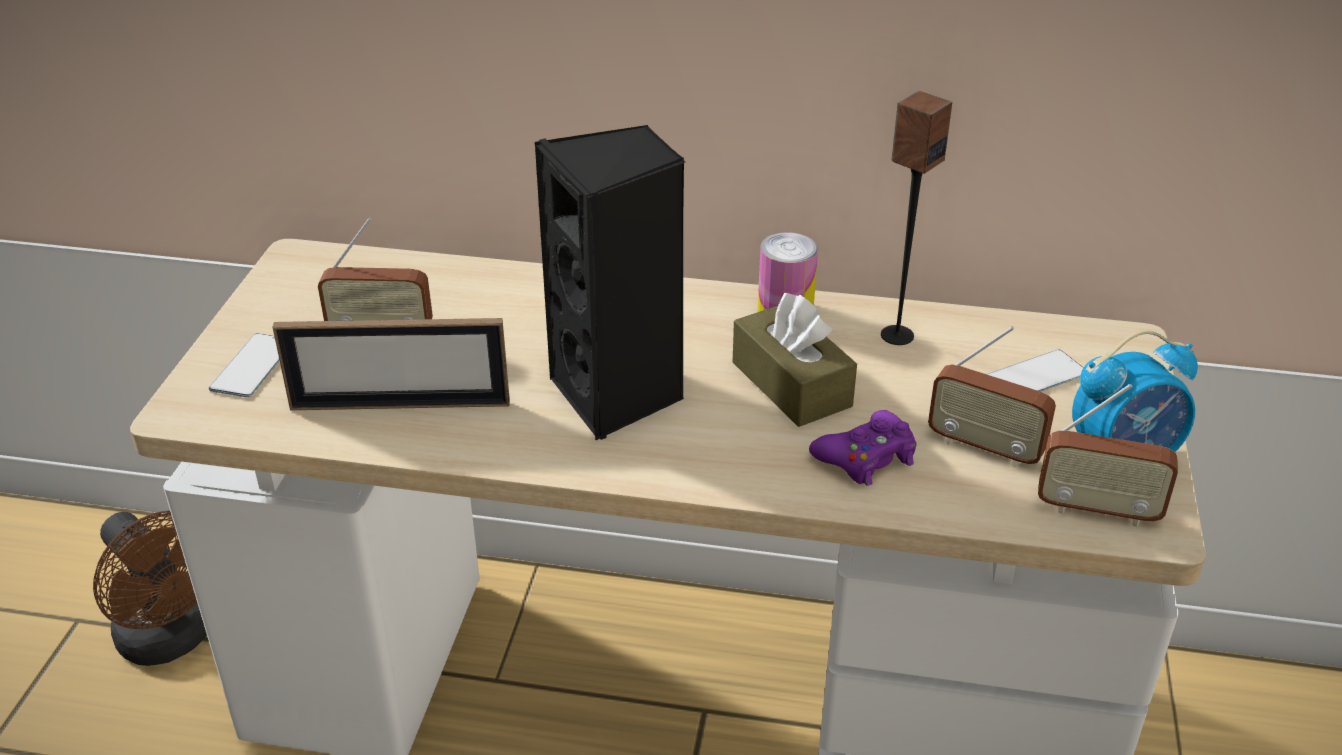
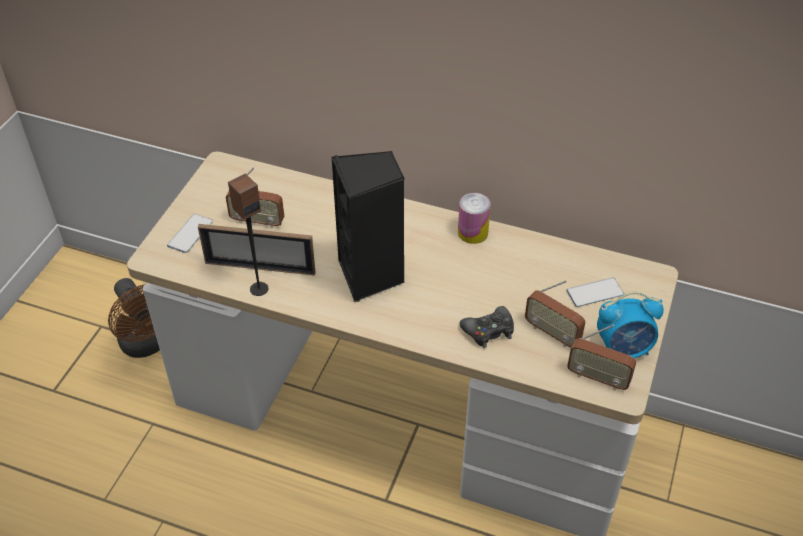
camera: 10 degrees right, 10 degrees up
(791, 384) = (462, 281): brown tissue box -> none
(866, 457) = (489, 331): purple game controller -> black game controller
(896, 335) = (528, 256): speaker -> speaker (259, 288)

